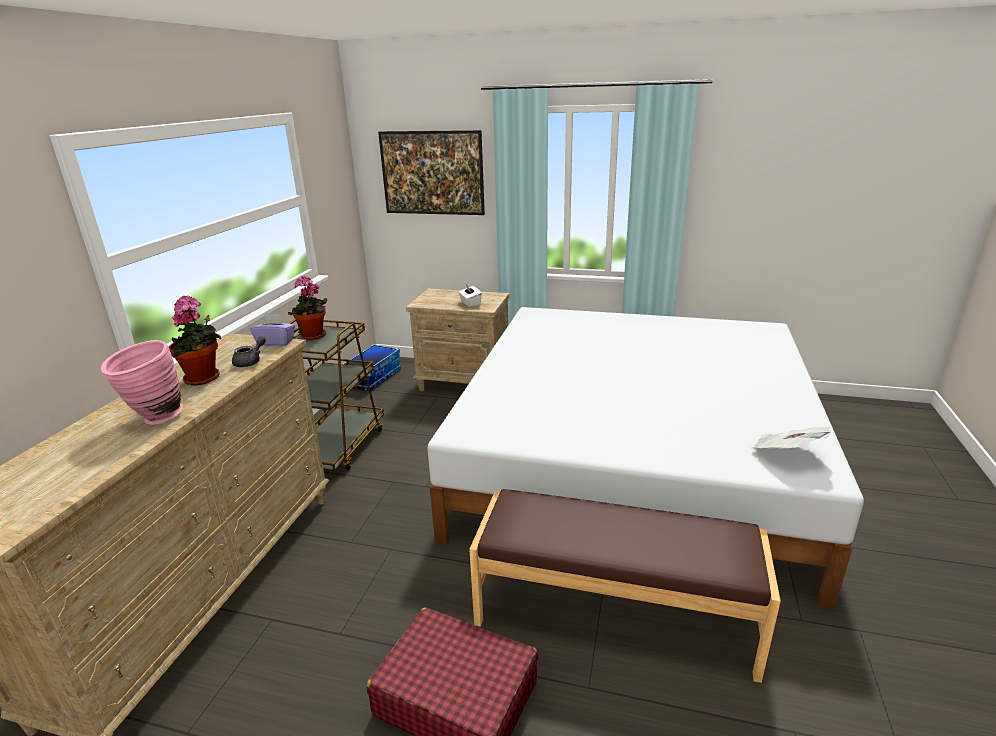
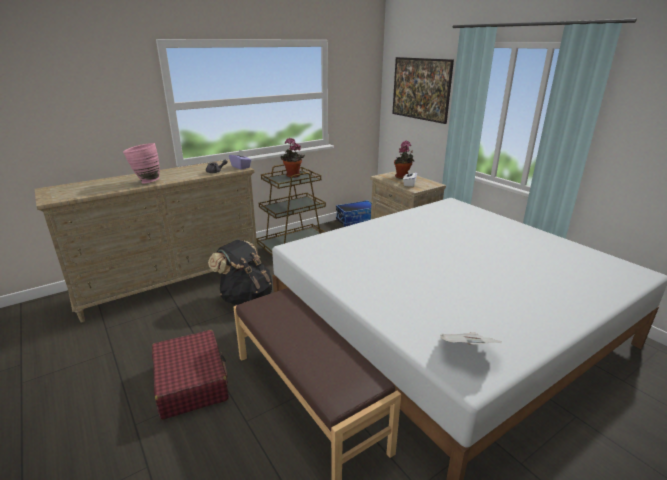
camera: 40 degrees right, 0 degrees up
(204, 379) = (188, 173): potted plant -> potted plant (402, 177)
(365, 546) = (245, 297): none -> black backpack

